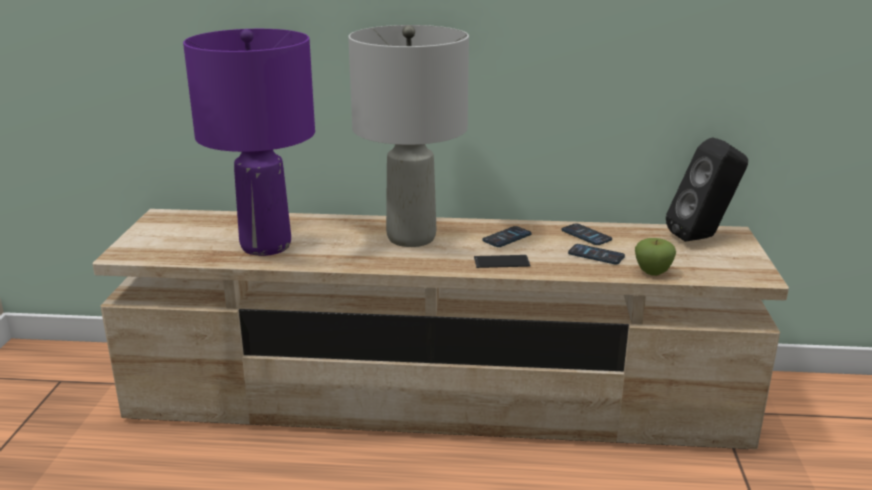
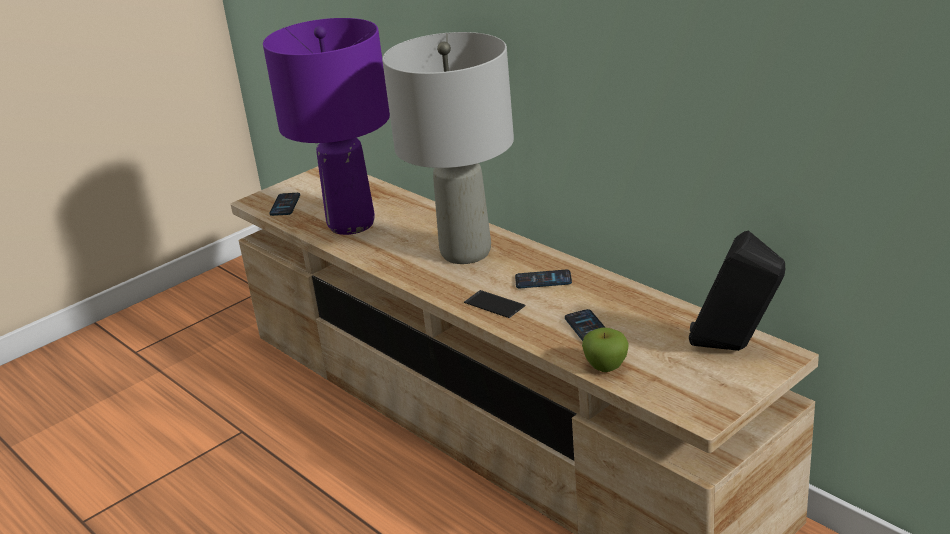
camera: 45 degrees right, 5 degrees up
(586, 235) = (620, 303): phone -> phone (285, 205)

